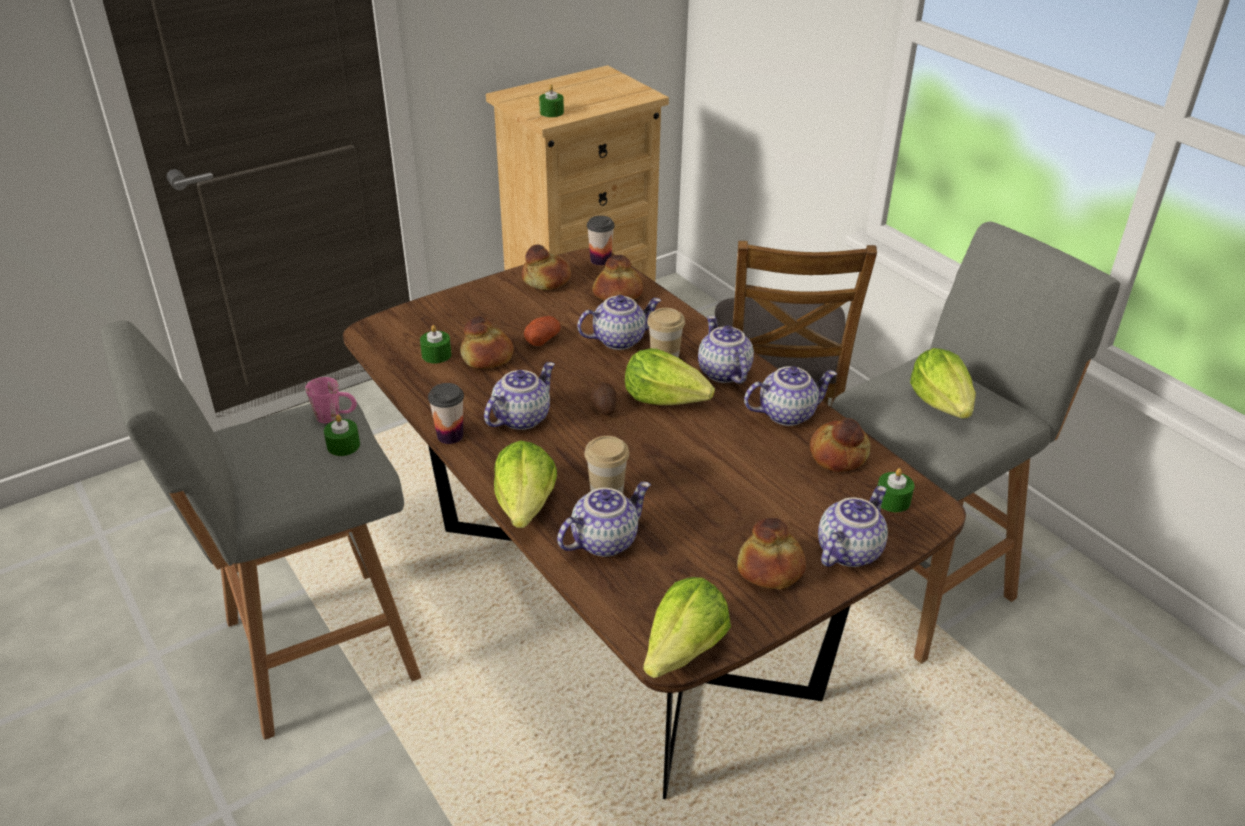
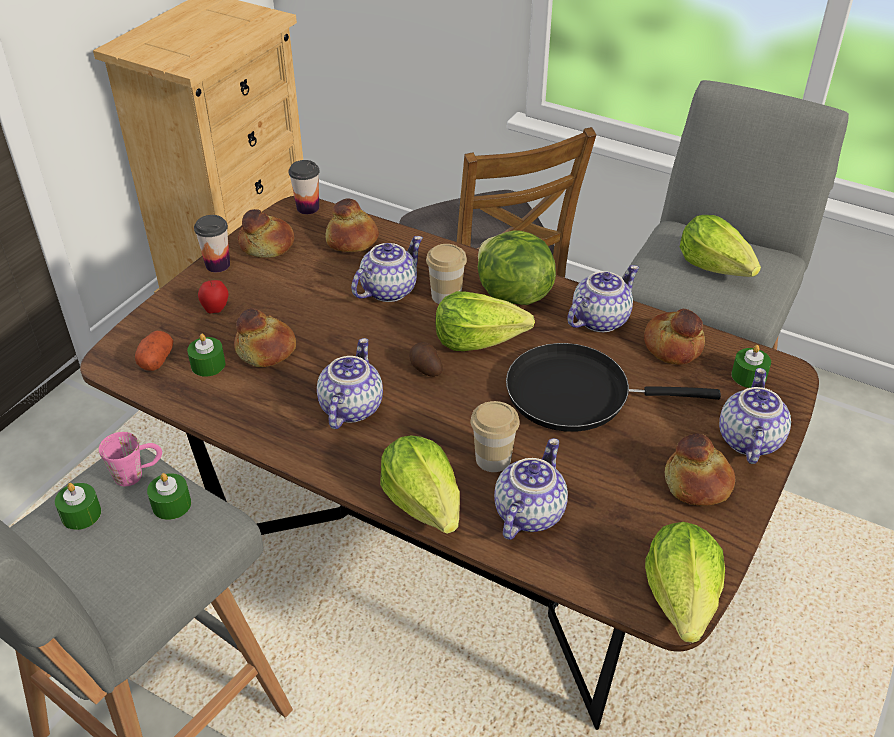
camera: 25 degrees left, 5 degrees up
(450, 435) = (289, 453): cup -> cup (218, 265)
(471, 317) = (216, 310): none -> apple
(542, 339) = (310, 313): potato -> potato (156, 359)
(551, 112) = (185, 57): green candle -> green candle (81, 514)
(718, 465) = (577, 394): none -> black frying pan
(722, 372) = (512, 295): teapot -> lettuce

